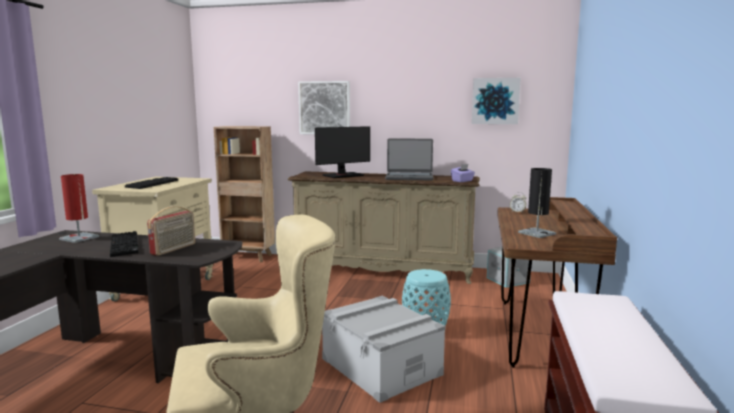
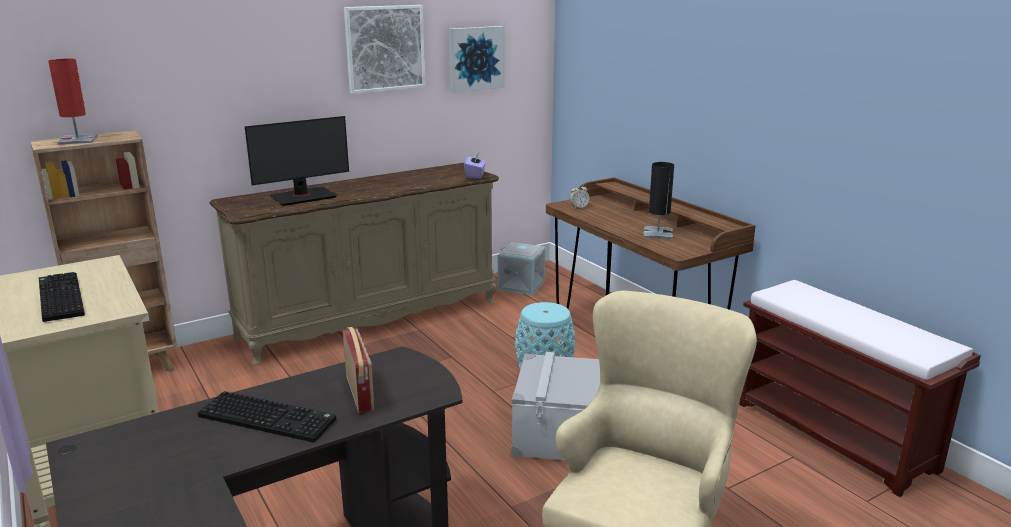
camera: 45 degrees left, 10 degrees up
(79, 238) = (142, 442): red table lamp -> red table lamp (78, 140)
(324, 108) = (232, 87): picture -> picture (385, 48)
(342, 175) = (302, 197): monitor -> monitor turned 45 degrees clockwise
(409, 177) = (400, 182): laptop -> none

